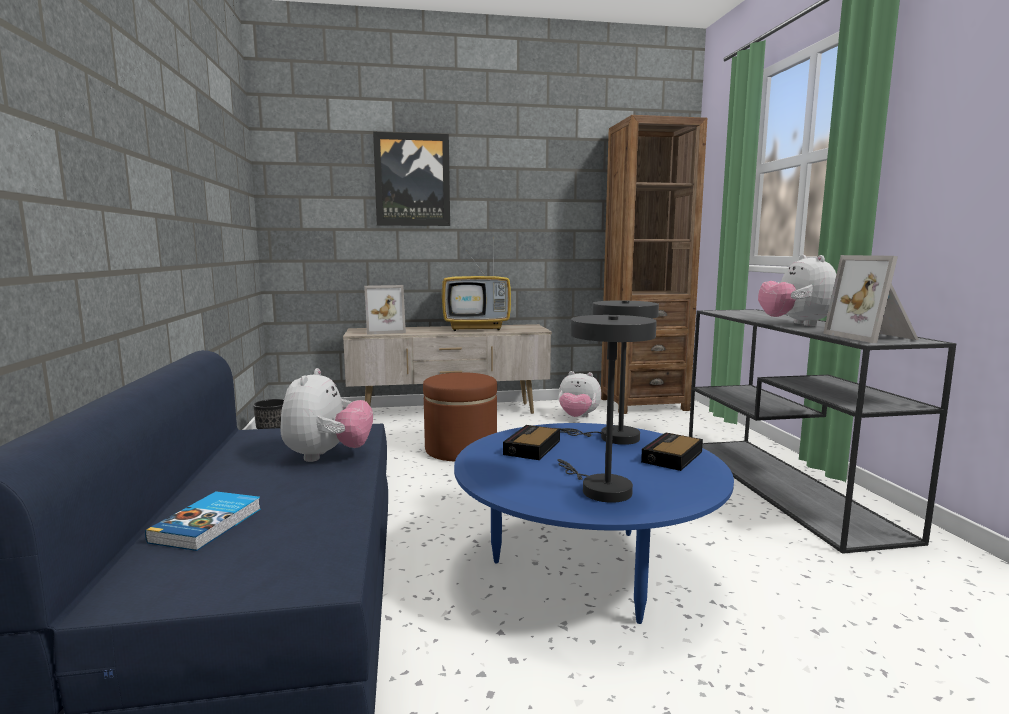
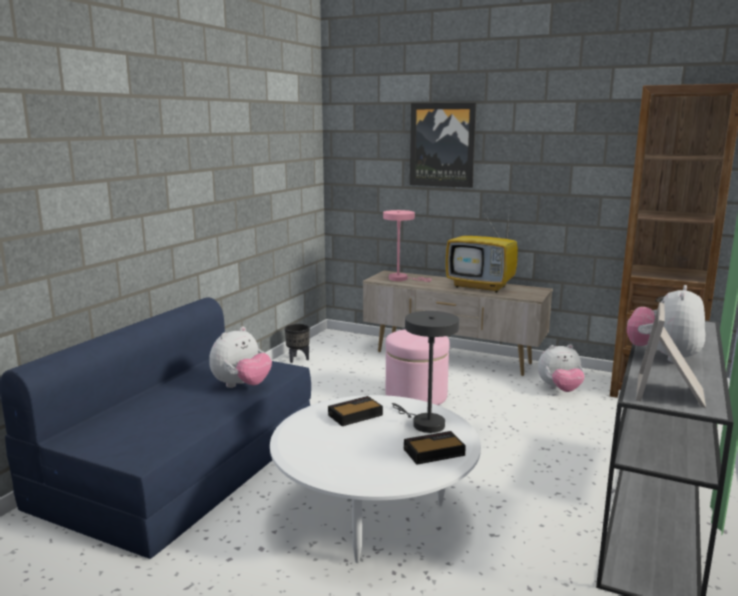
camera: 35 degrees right, 5 degrees up
(209, 525) = (137, 414): book -> none
(384, 331) = (401, 279): picture frame -> pink table lamp
(461, 449) = (416, 396): brown ottoman -> pink ottoman
(578, 417) = (560, 390): plush toy -> plush toy turned 60 degrees counterclockwise
(586, 569) = (375, 516): blue coffee table -> white coffee table
(600, 489) = (339, 459): grey table lamp -> none

